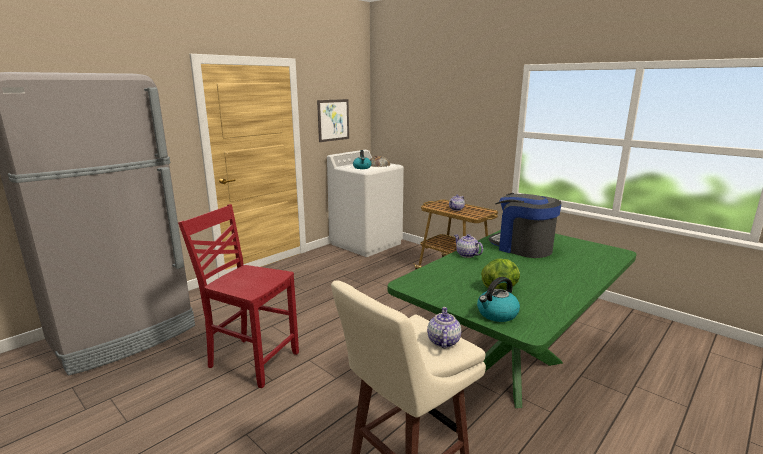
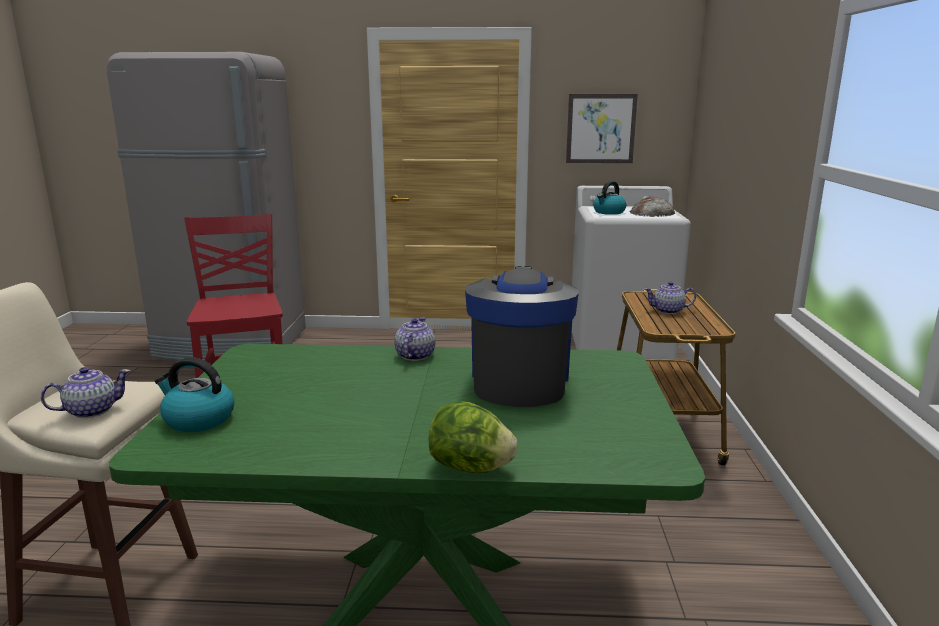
camera: 50 degrees right, 0 degrees up
(500, 288) = (300, 403): lettuce -> lettuce (470, 468)

